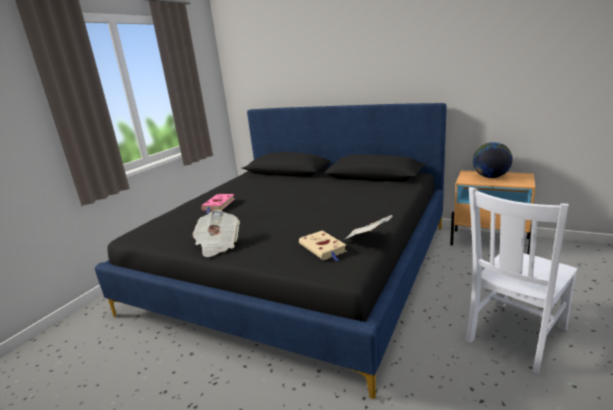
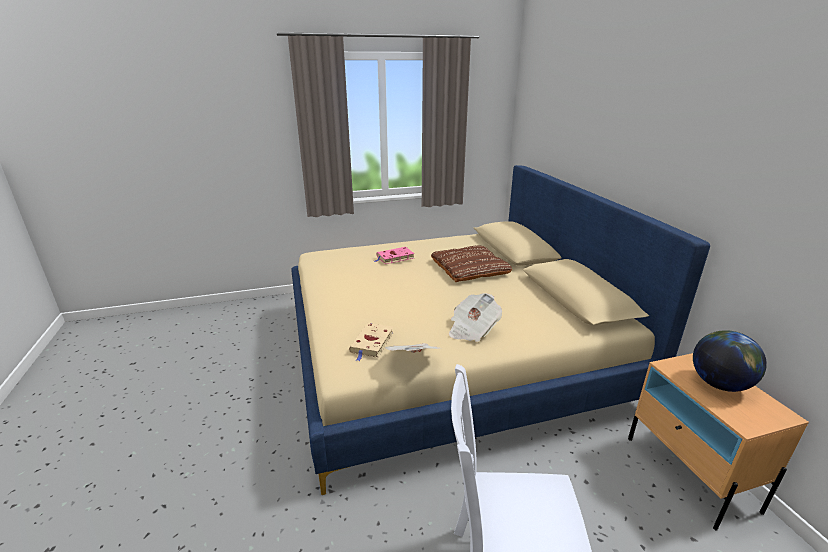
camera: 45 degrees right, 5 degrees up
(218, 245) = (332, 293): newspaper -> newspaper (472, 329)
(285, 189) = (469, 268): none -> brown pillow
(298, 266) = (447, 352): black bed -> beige bed

